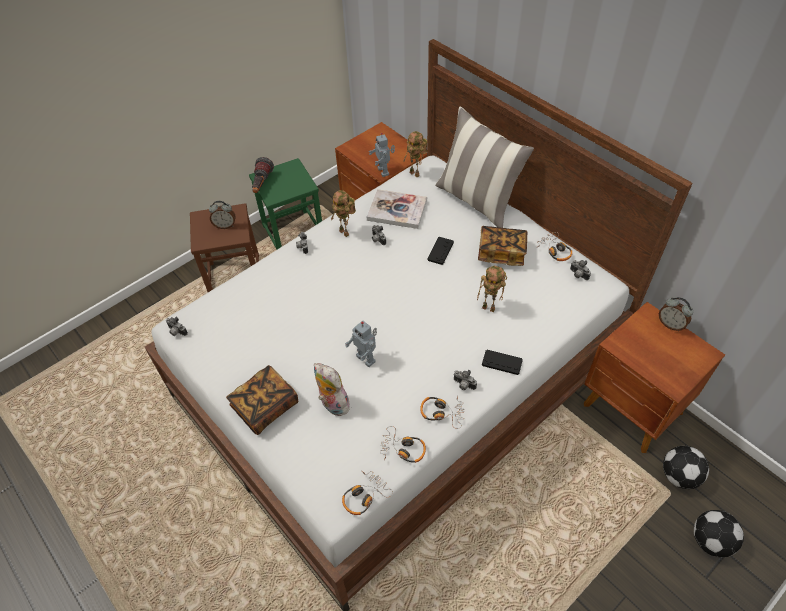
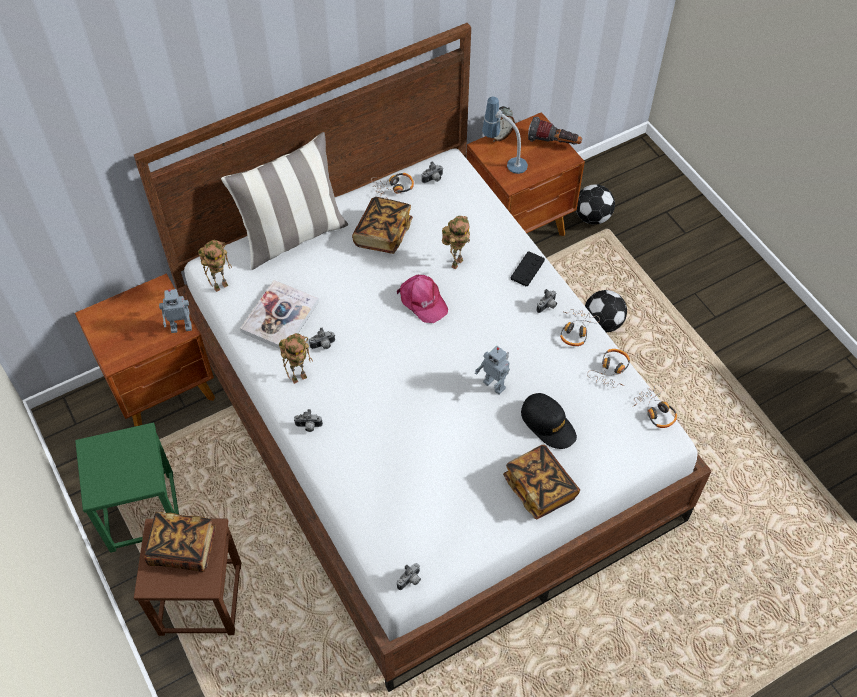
camera: 80 degrees left, 5 degrees up
(225, 225) = (183, 548): alarm clock -> book
(262, 184) = (114, 493): flashlight -> flashlight (554, 143)
(332, 404) = (548, 424): plush toy -> black cap
(366, 358) = (495, 384): toy robot -> toy robot turned 75 degrees clockwise
(439, 292) = (422, 301): none -> pink cap
(440, 251) = (362, 287): black game controller -> none
(640, 333) = (504, 161): none -> table lamp
(711, 541) = (655, 218): football -> football (603, 323)

